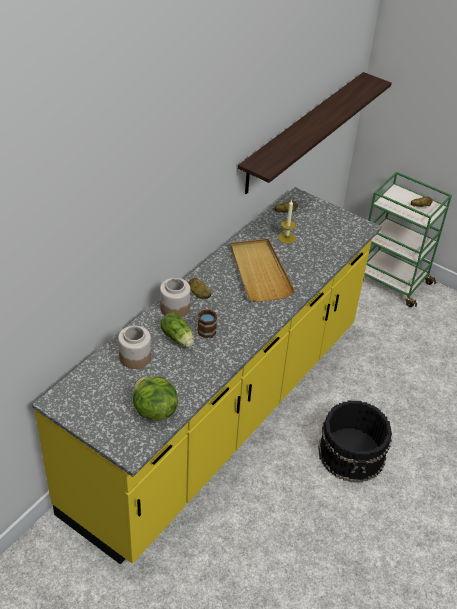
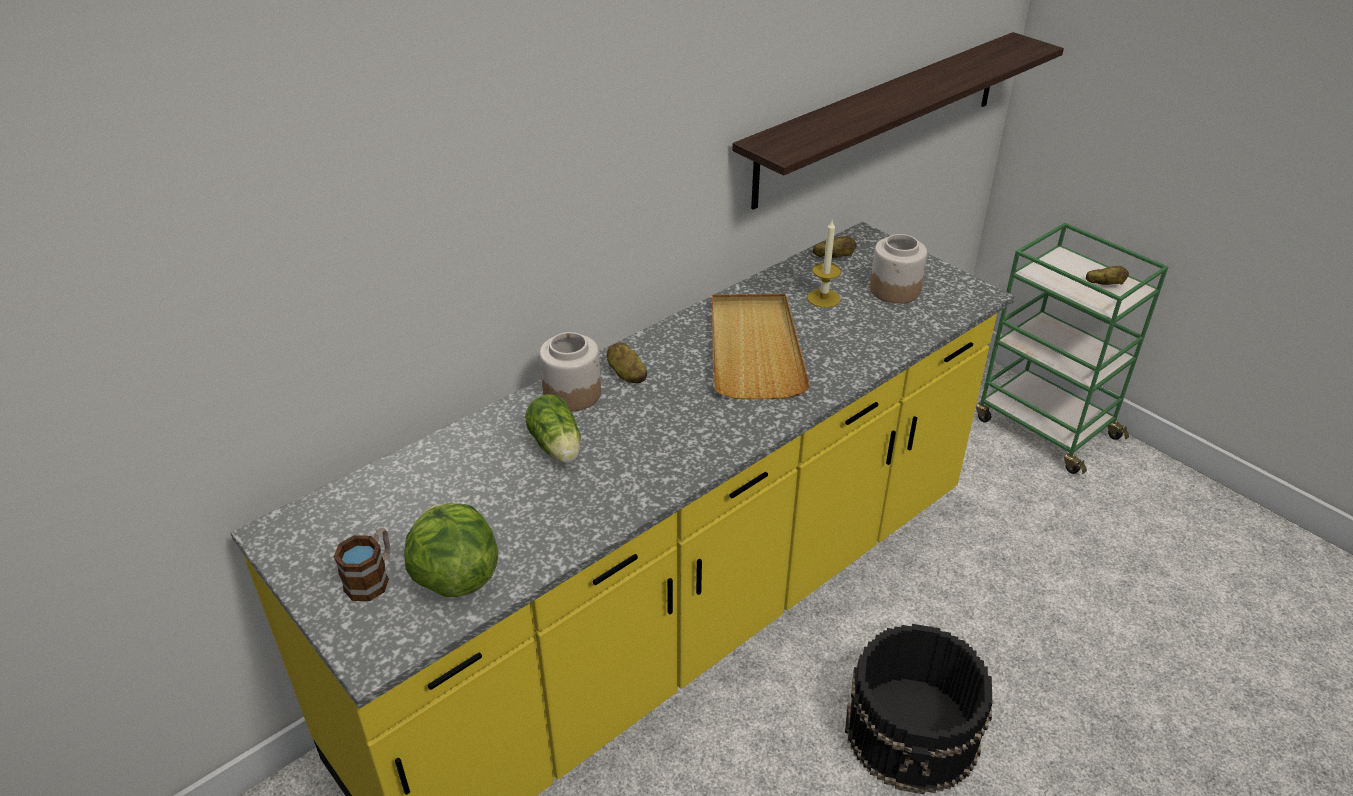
camera: 15 degrees right, 5 degrees down
(135, 357) = (462, 471): jar -> jar (895, 290)
(207, 328) = (621, 435): mug -> mug (372, 578)

